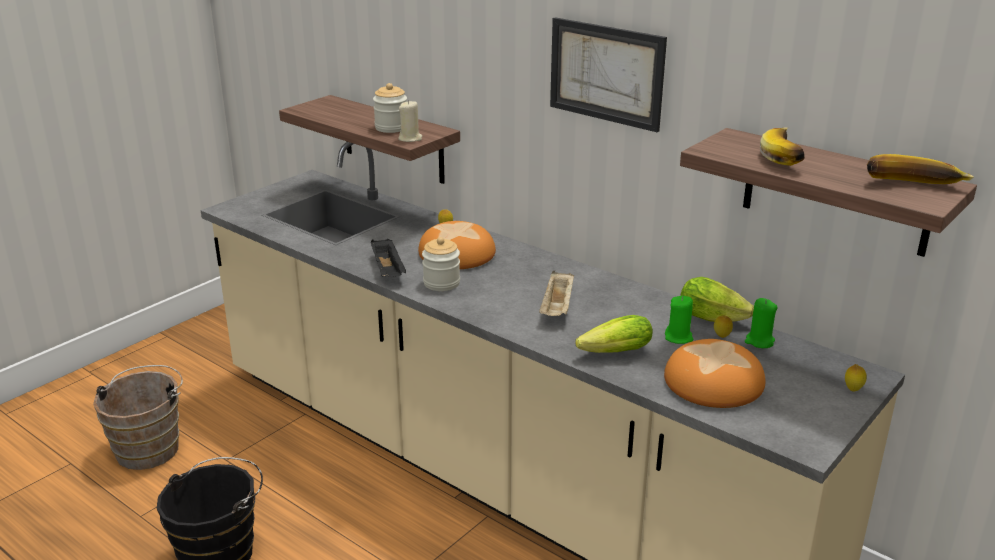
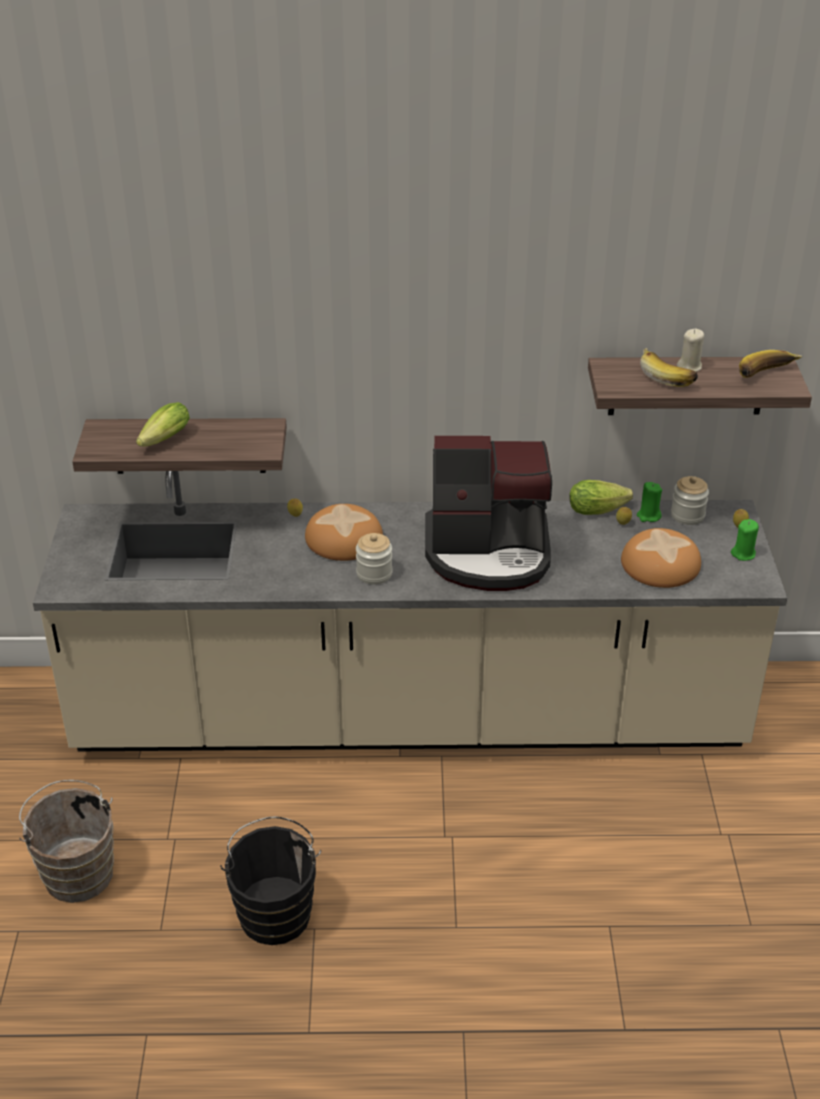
camera: 40 degrees left, 10 degrees up
(388, 271) = (315, 583): black tray -> none
(391, 128) = (222, 440): jar -> jar (687, 515)
(410, 139) = (261, 446): beige candle -> beige candle (689, 366)
(557, 308) = (488, 553): beige tray -> coffee machine
(606, 73) = (464, 335): picture -> none
(612, 353) = (574, 574): lettuce -> lettuce (162, 441)
(678, 337) = (598, 538): green candle -> green candle (743, 554)

